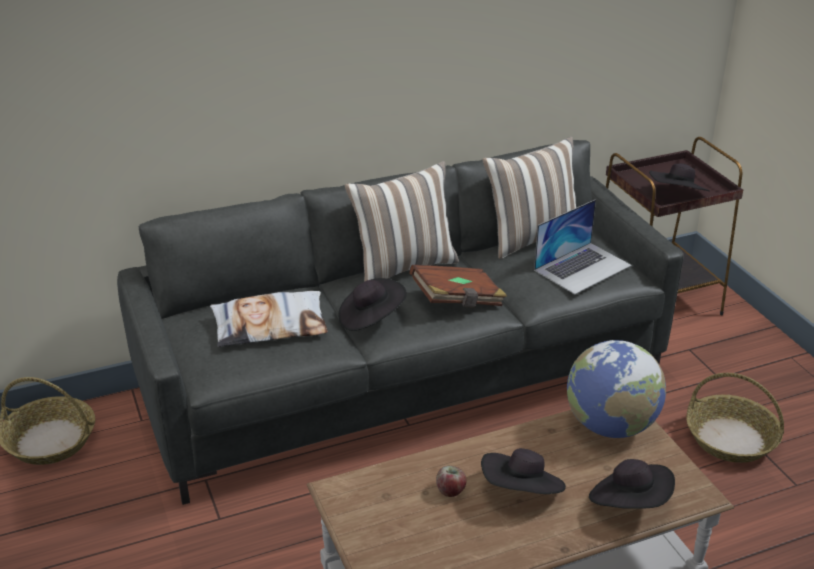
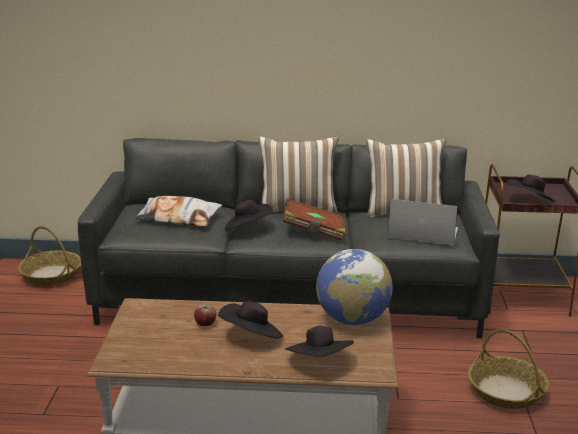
camera: 25 degrees right, 10 degrees down
(582, 267) = (423, 232): laptop -> laptop turned 150 degrees counterclockwise

